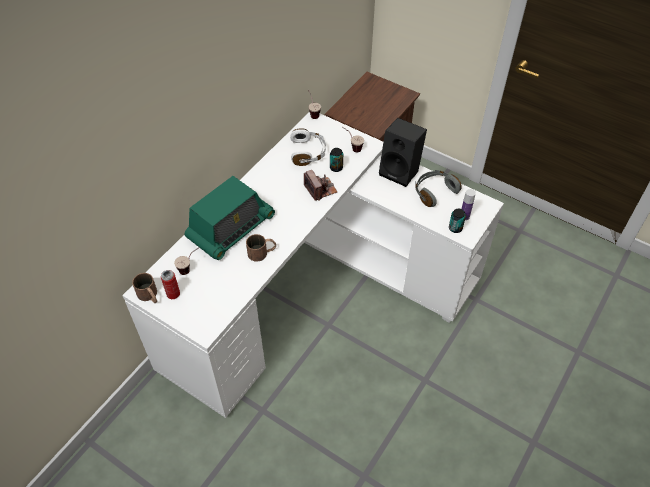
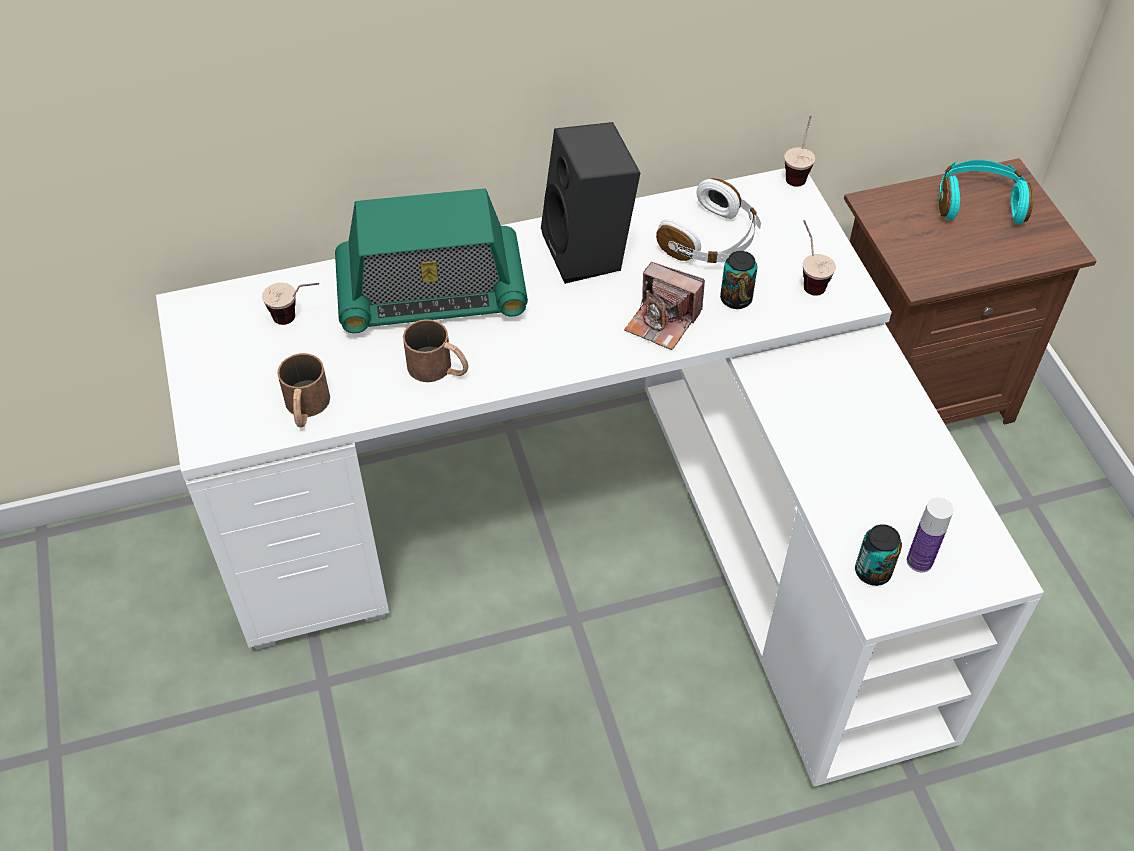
camera: 40 degrees right, 0 degrees up
(149, 296) = (191, 323): brown mug -> brown mug (306, 408)
(173, 294) = (228, 344): can -> none
(320, 189) = (662, 321): camera -> camera turned 105 degrees clockwise
(369, 93) = (979, 203): none -> turquoise headphones
(401, 171) = (873, 387): black speaker -> black speaker (590, 253)
(434, 192) = (904, 470): grey headphones -> none

